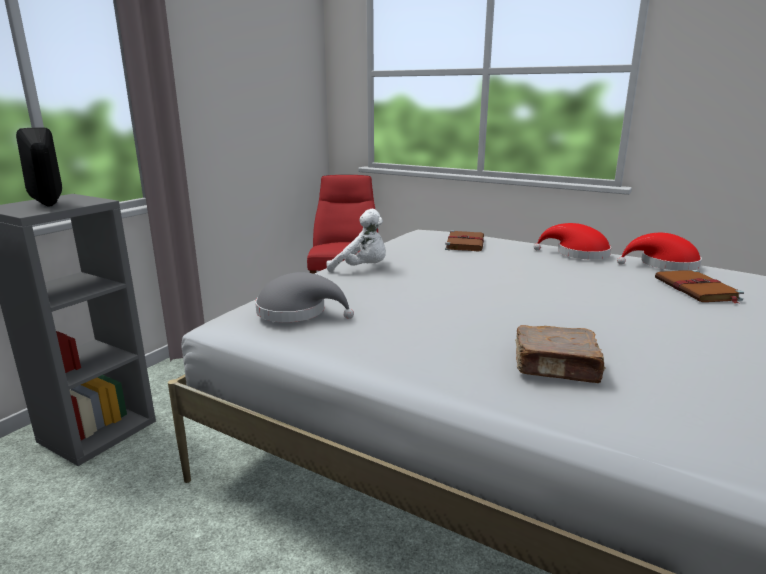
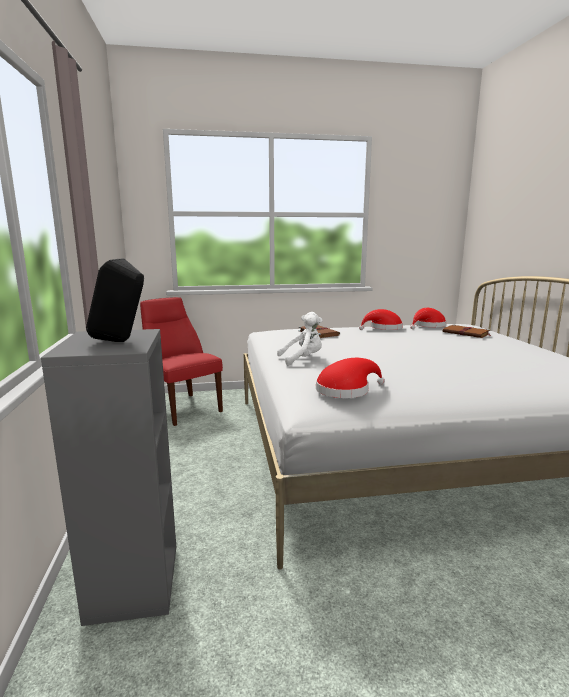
camera: 40 degrees left, 5 degrees down
(297, 312) = (346, 390): grey hat -> red hat
(557, 368) = (513, 376): brown book -> none

